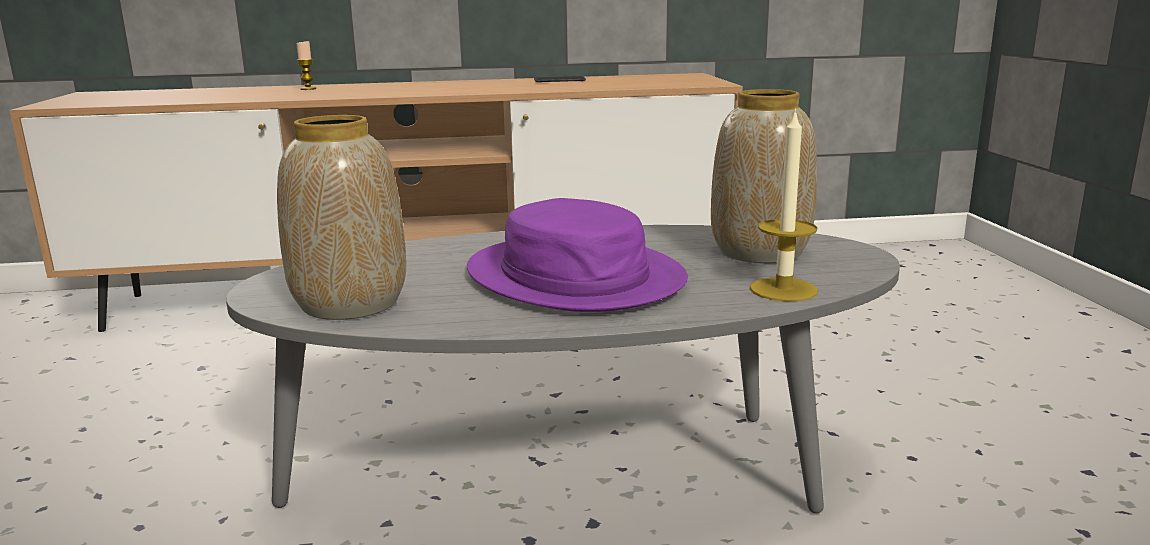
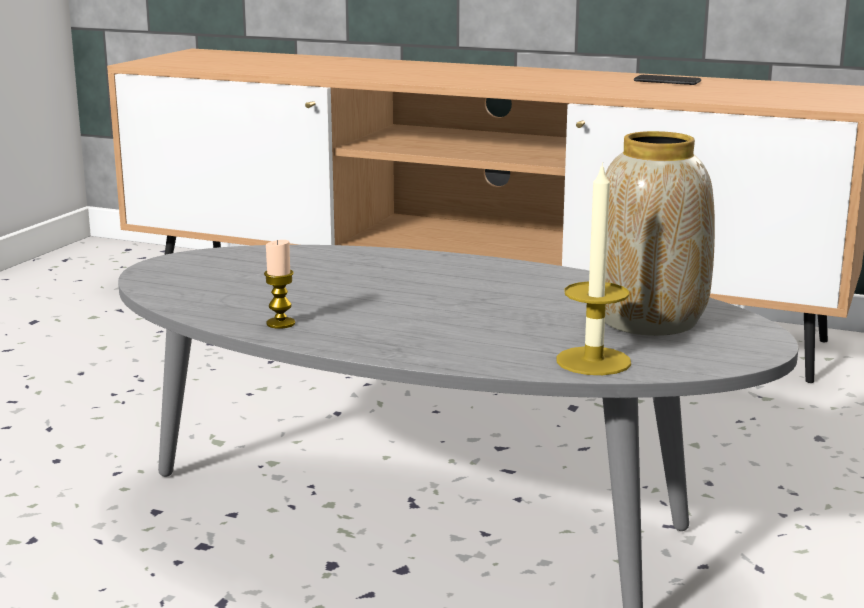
camera: 30 degrees right, 0 degrees up
(308, 89) = (386, 66): candle -> candle (280, 323)
(352, 304) = (204, 292): vase -> none
(575, 276) = (420, 307): purple hat -> none

